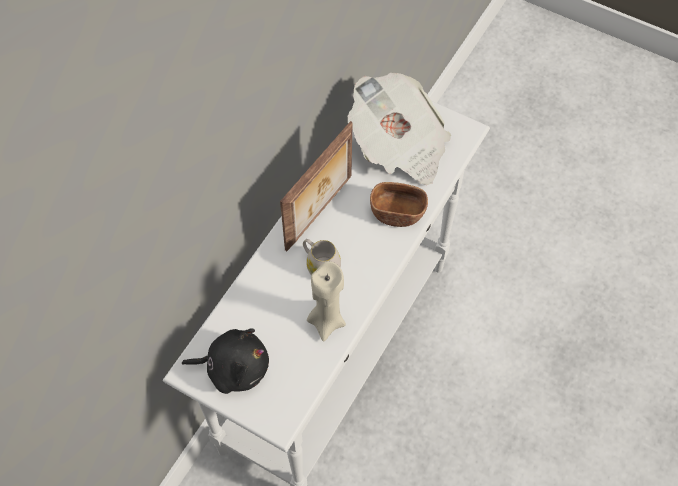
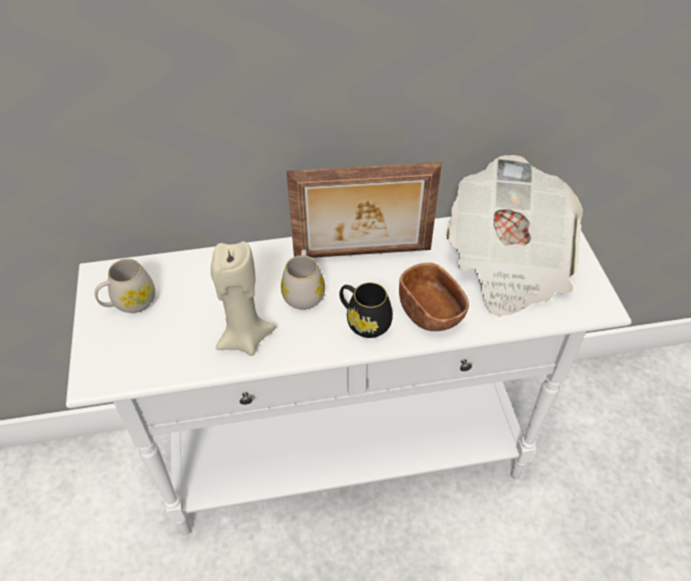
camera: 50 degrees right, 10 degrees down
(234, 368) = (129, 303): black plush toy -> white mug
(372, 250) = (364, 321): none -> black mug

